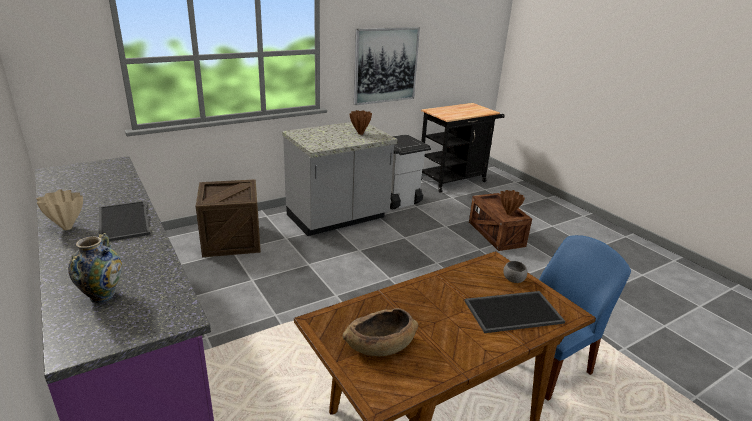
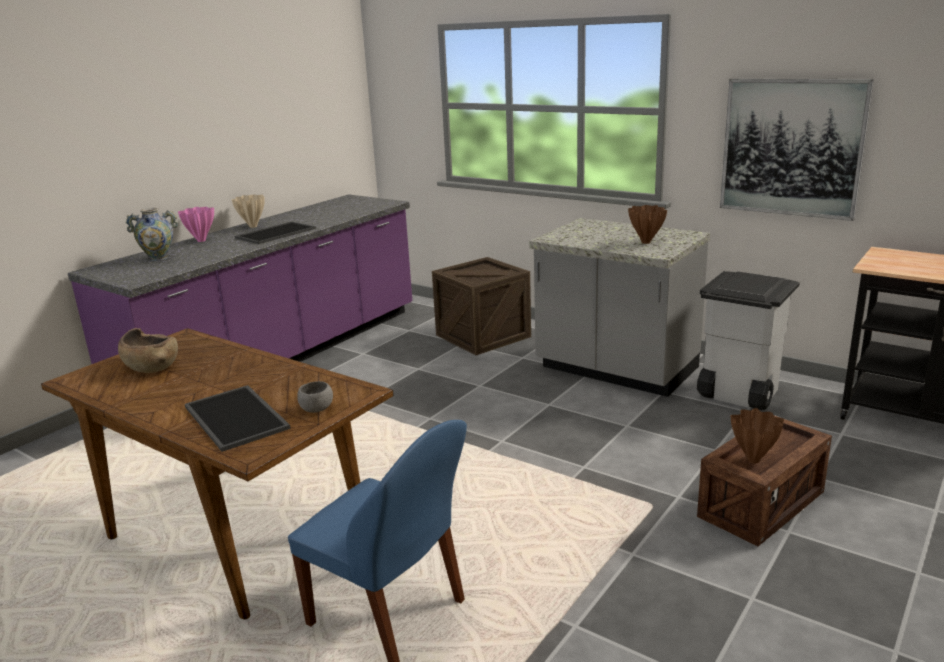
camera: 70 degrees right, 5 degrees down
(68, 262) = (201, 240): none -> pink vase

